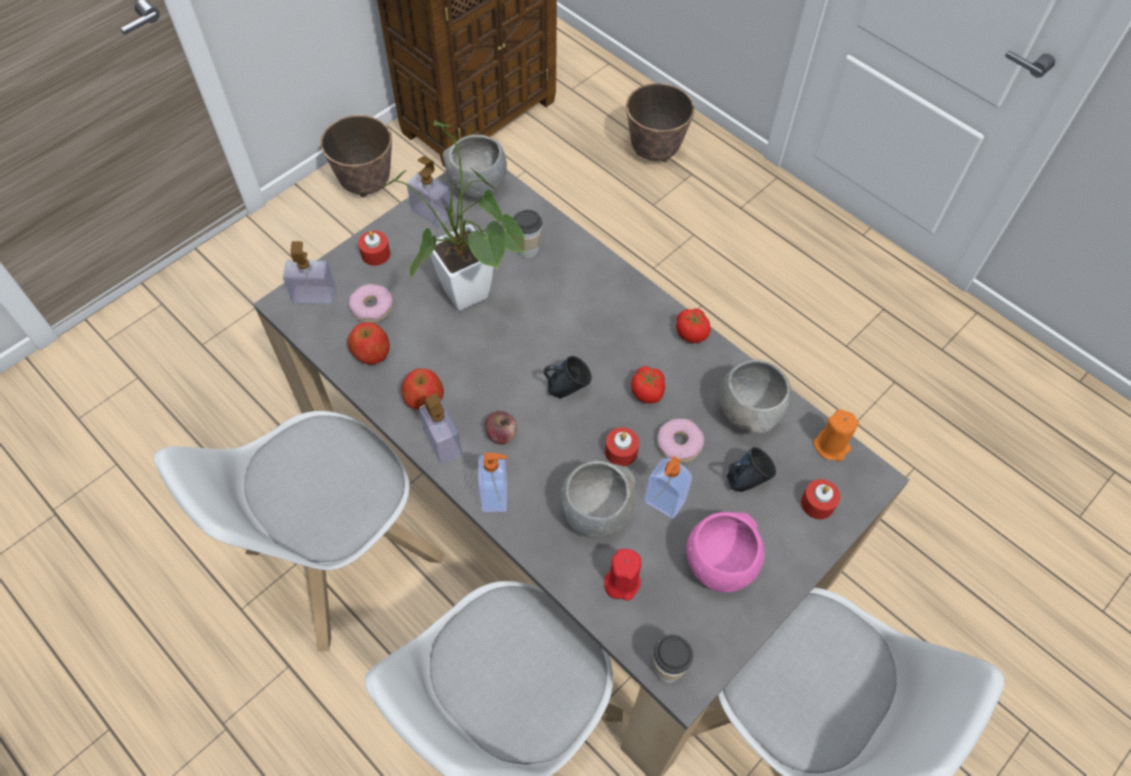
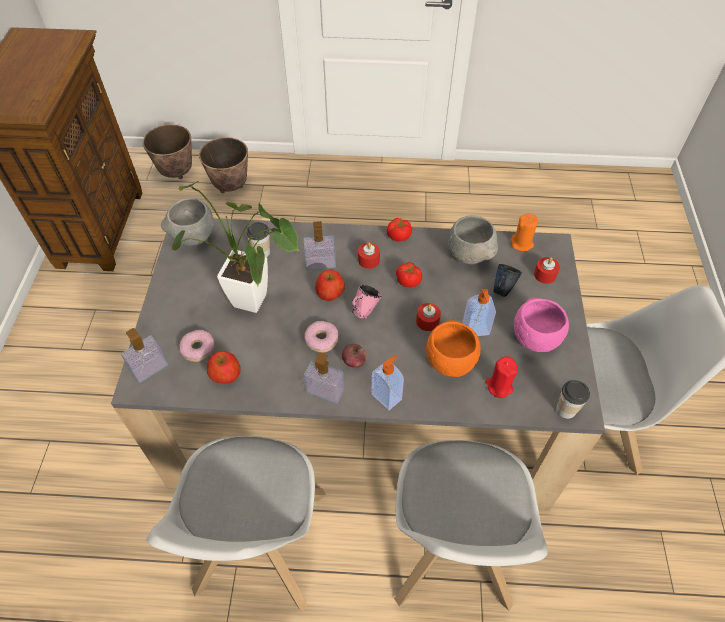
camera: 40 degrees left, 5 degrees down
(366, 185) = (60, 314): planter -> planter (177, 172)
(375, 254) = (167, 317): red candle -> red candle (368, 260)
(424, 398) = (287, 376): apple -> apple (330, 293)
(432, 212) = (179, 270): soap dispenser -> soap dispenser (320, 263)
(567, 390) = (364, 311): blue mug -> pink mug
(597, 514) = (450, 362): grey bowl -> orange bowl
(679, 444) = (452, 295): donut -> donut (322, 339)

